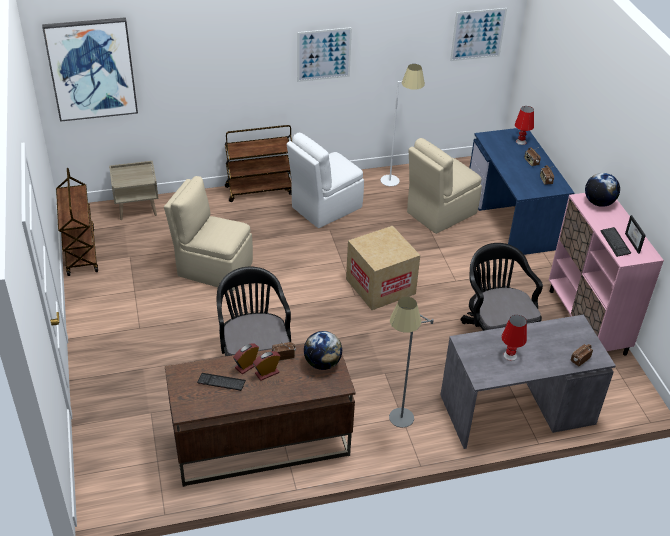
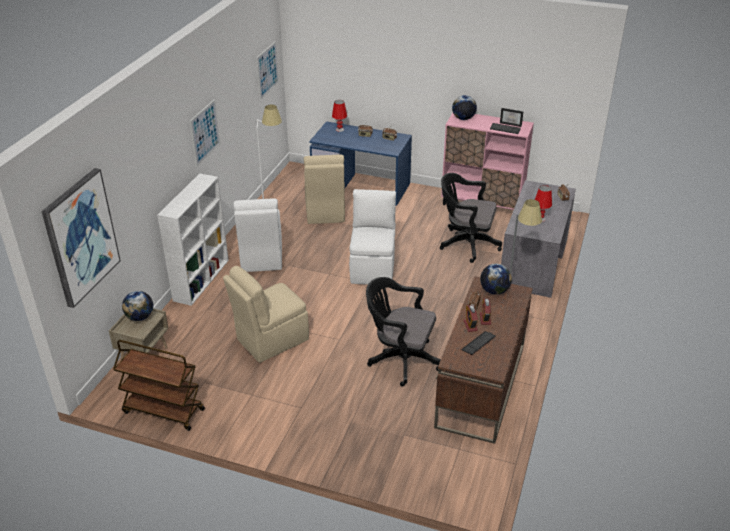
camera: 55 degrees left, 5 degrees down
(140, 173) = (140, 317): none -> globe
(260, 190) = (201, 279): brown cart -> white bookcase
(380, 286) = (373, 268): cardboard box -> white chair

